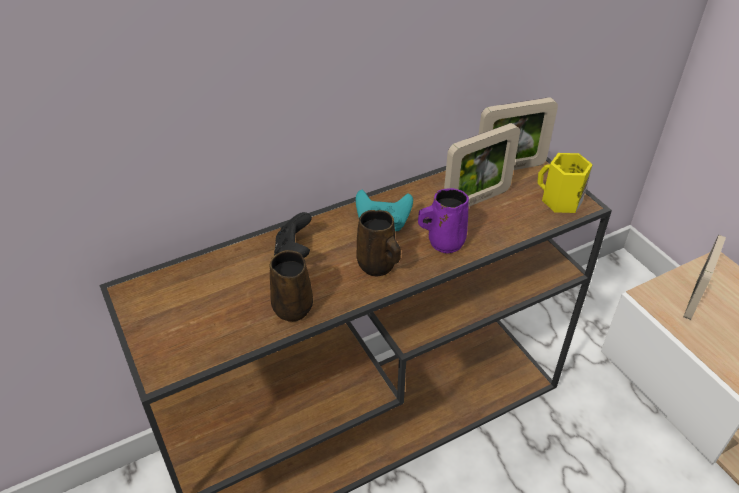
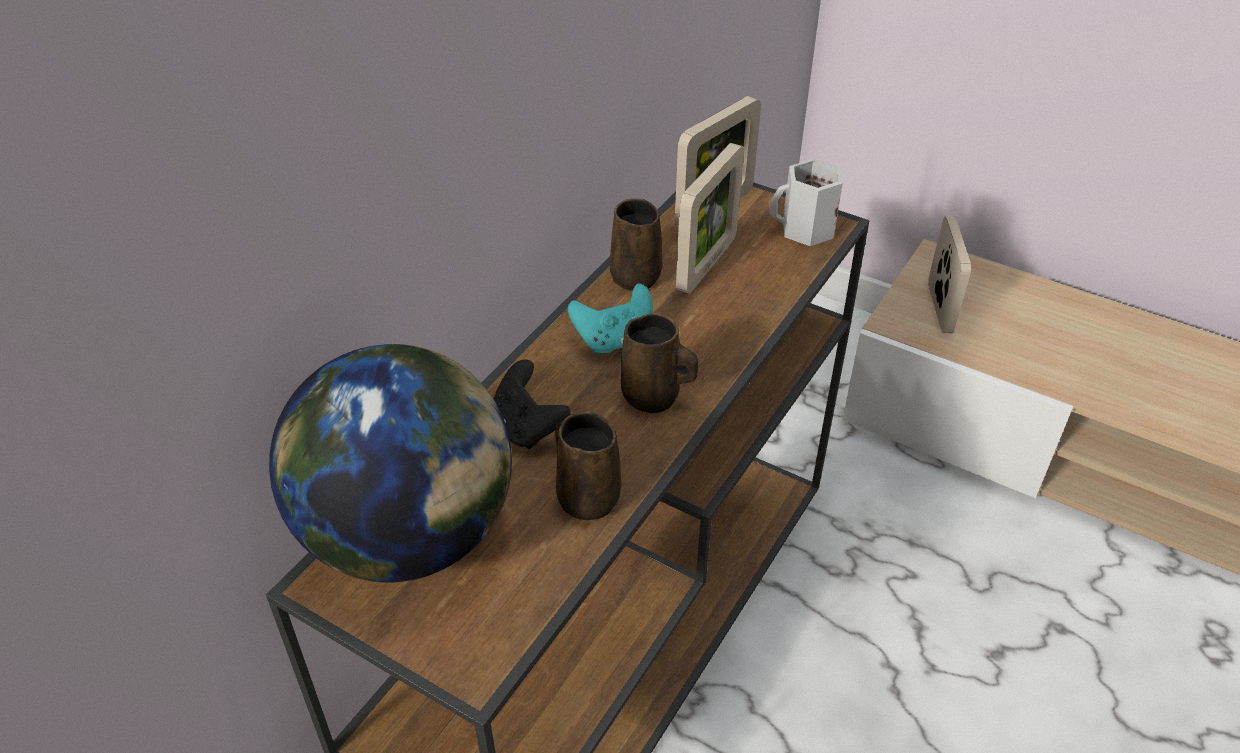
camera: 30 degrees left, 0 degrees up
(187, 286) = (410, 535): none -> globe
(426, 190) = (634, 275): none -> brown mug
(443, 242) = (710, 333): purple mug -> none
(559, 201) = (805, 230): yellow mug -> white mug

